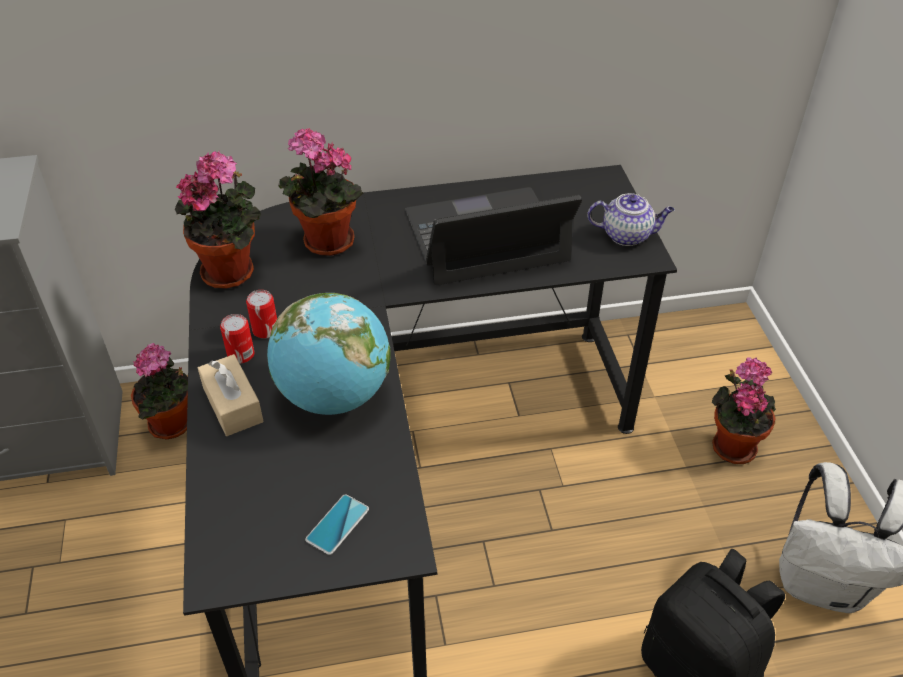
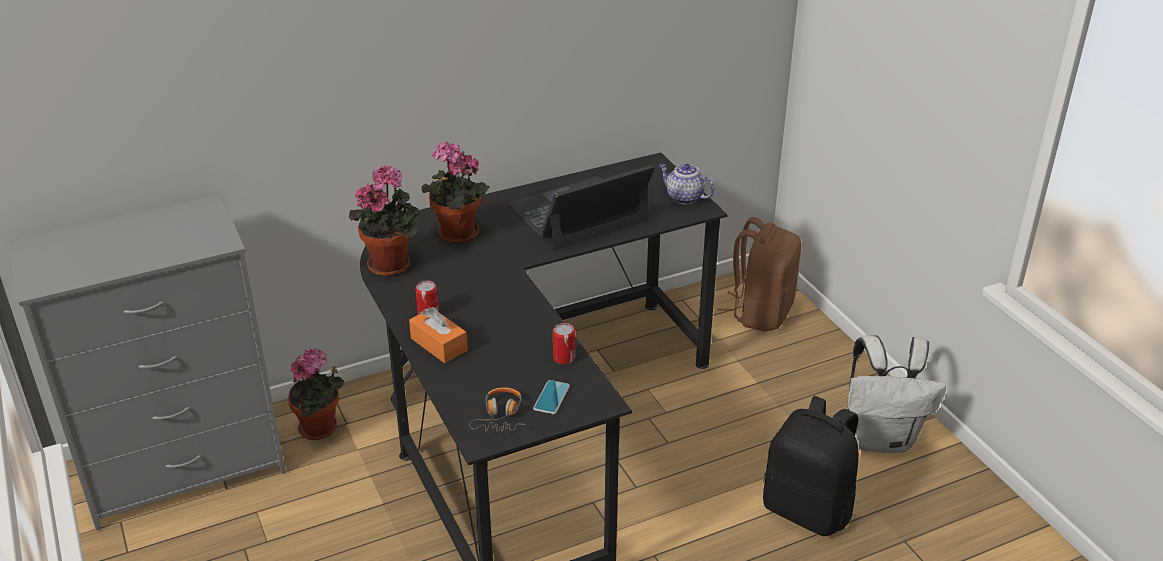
camera: 15 degrees left, 10 degrees down
(233, 405) = (439, 344): beige tissue box -> orange tissue box
(258, 541) = (500, 416): none -> headphones
(265, 330) = (439, 296): can -> can (564, 358)
(334, 395) = (512, 327): globe -> none
(627, 235) = (684, 197): teapot -> teapot turned 135 degrees counterclockwise
(717, 369) = (760, 312): none -> brown backpack
(732, 444) = (787, 361): potted plant -> none

